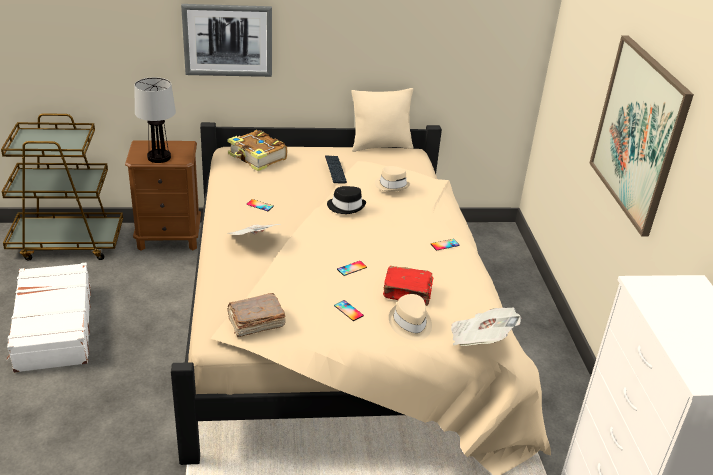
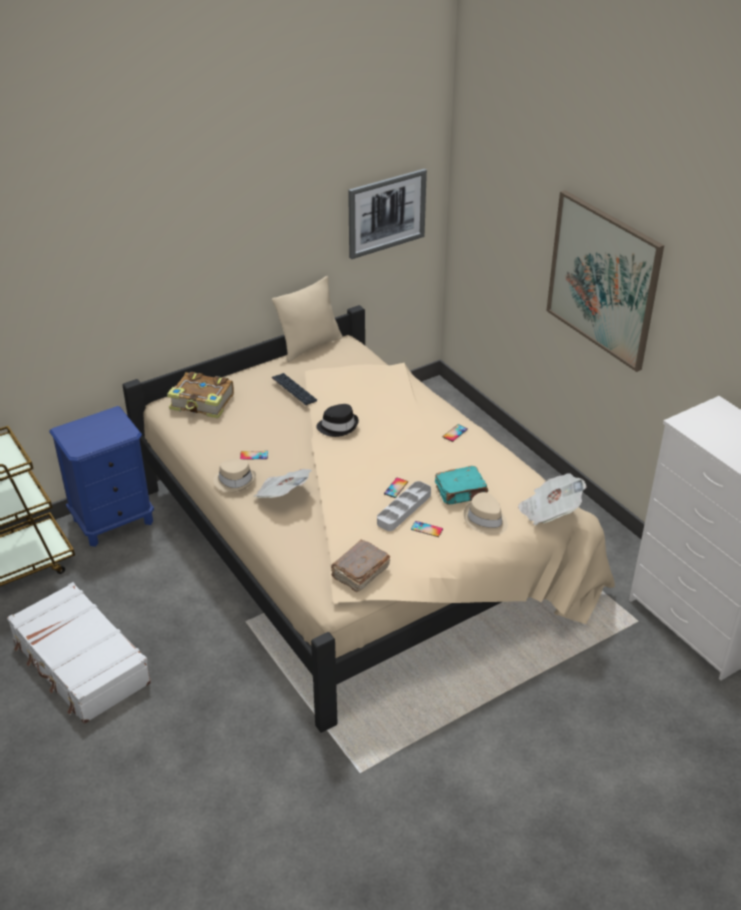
camera: 25 degrees left, 5 degrees up
(159, 157) = (100, 439): table lamp -> none
(169, 238) = (113, 521): brown nightstand -> blue nightstand
(228, 40) = (138, 287): picture -> picture (386, 213)
(343, 287) = (404, 509): none -> grey tray
(392, 185) = (360, 387): beige hat -> beige hat (235, 481)
(408, 293) = (461, 493): red book -> turquoise book

